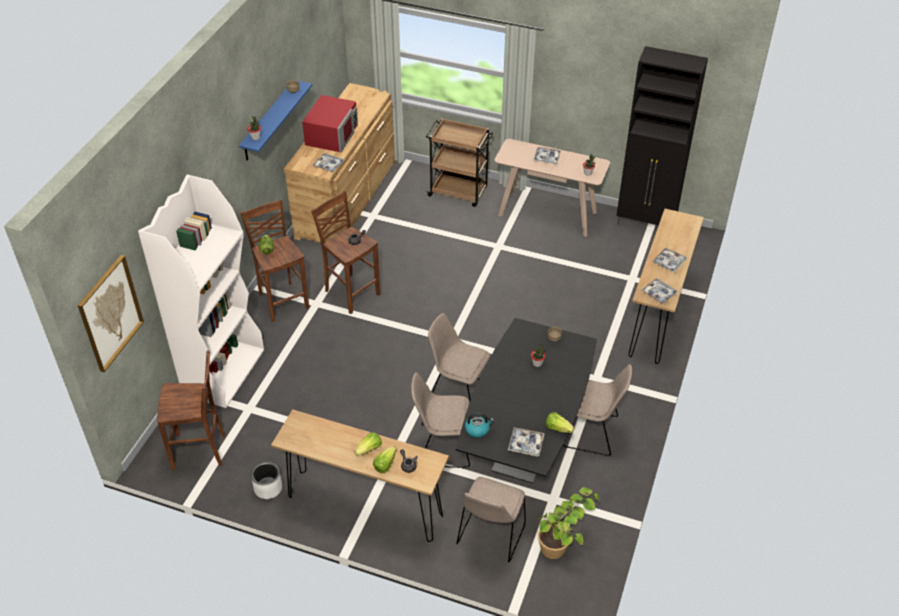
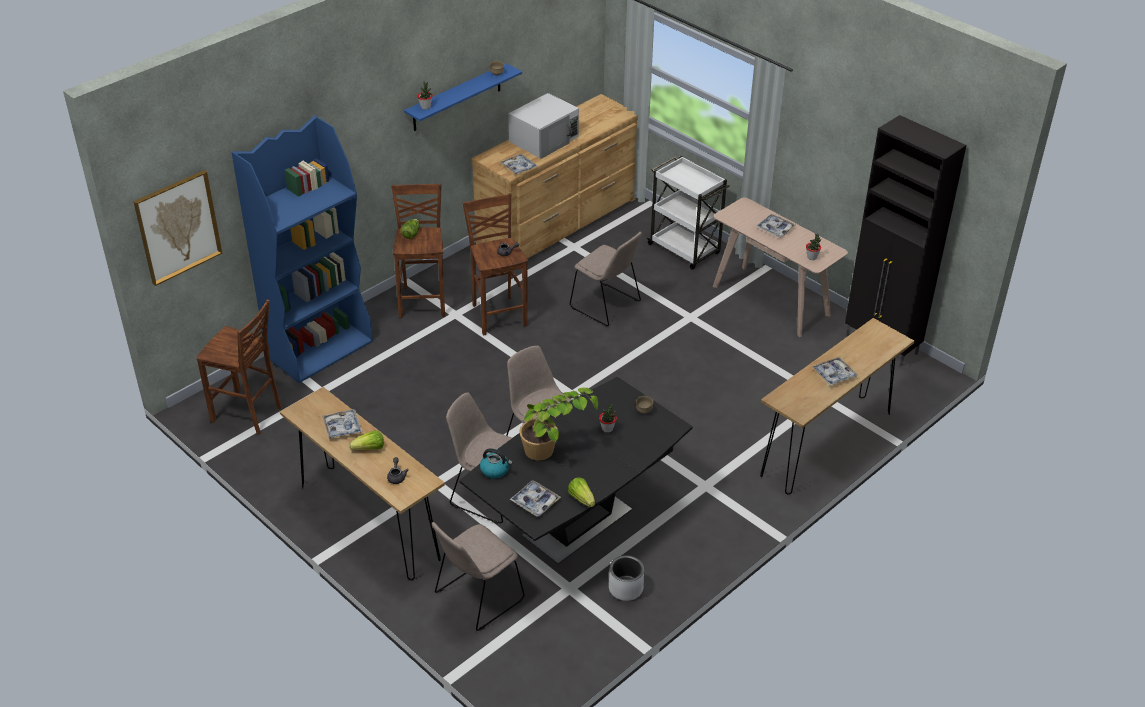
camera: 25 degrees right, 5 degrees down
(224, 371) = (320, 349): white bookcase -> blue bookcase
(268, 488) = (287, 471): white planter -> white planter (625, 588)
(332, 134) = (544, 139): red microwave -> white microwave
(385, 464) = (374, 468): lettuce -> none
(459, 192) = (685, 250): brown cart -> white cart
(564, 543) = (550, 635): potted plant -> potted plant (554, 450)
(592, 432) = (661, 538): beige chair -> beige chair (607, 306)
(658, 293) = (797, 402): tray -> tray (342, 427)

